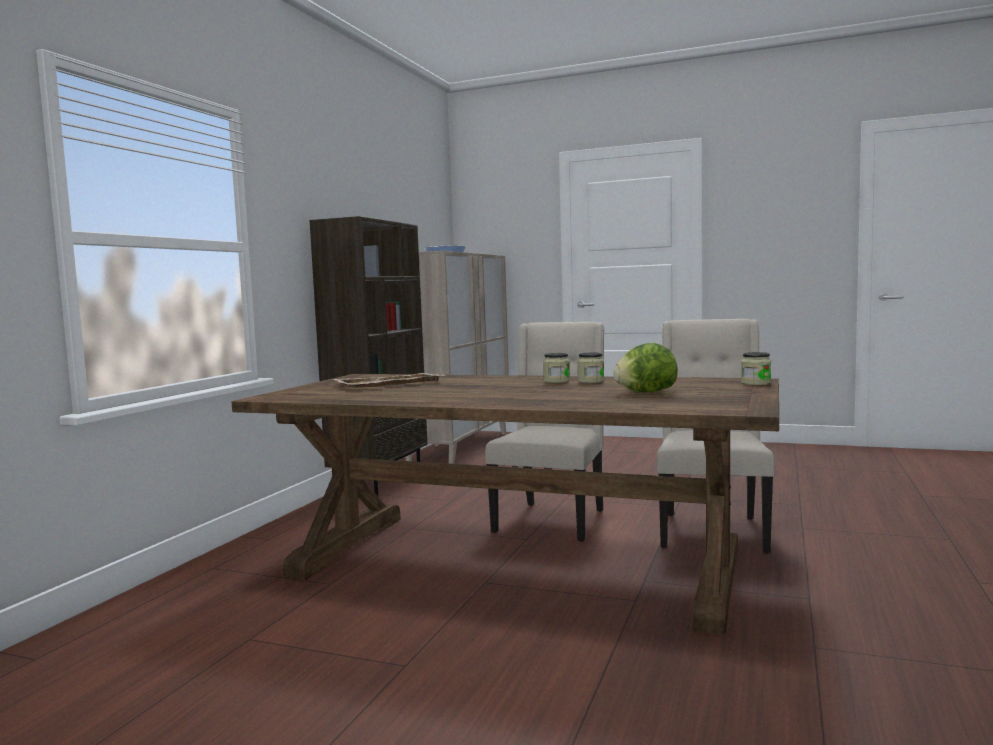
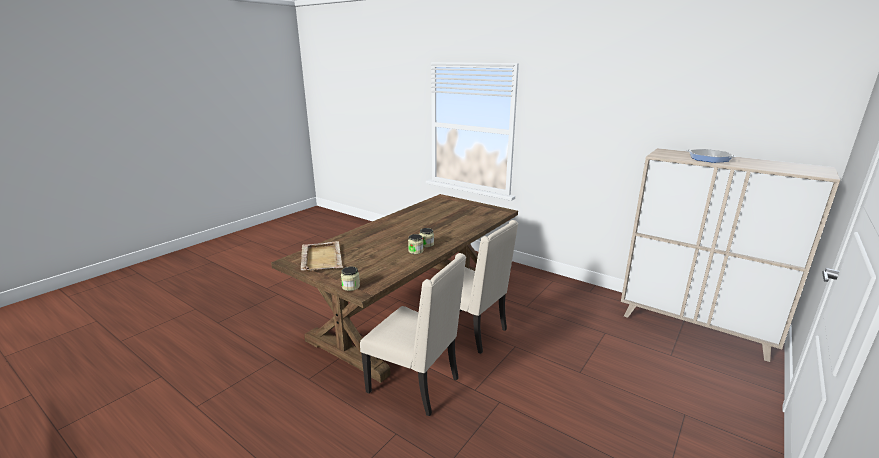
camera: 105 degrees right, 15 degrees up
(380, 482) = (575, 287): brown bookcase -> none
(388, 383) = (463, 214): beige tray -> beige tray (321, 258)
(645, 392) = (361, 254): lettuce -> none

